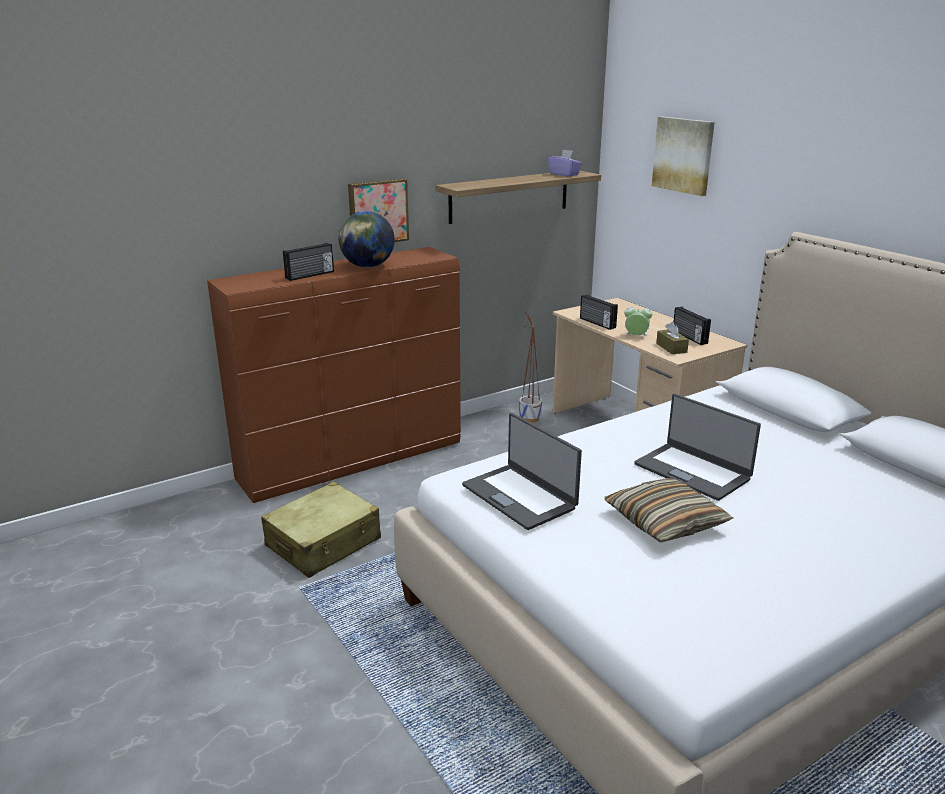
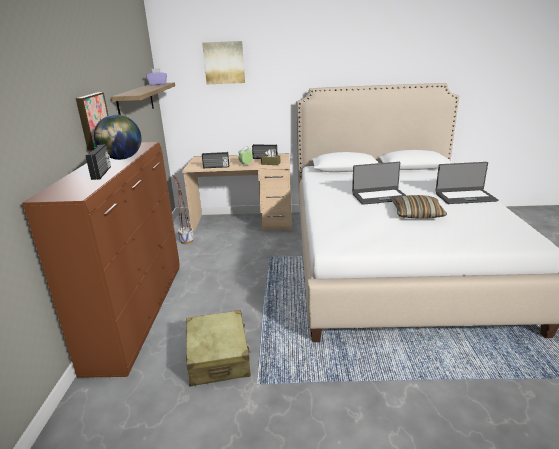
camera: 55 degrees left, 0 degrees up
(520, 496) = (370, 234): laptop -> laptop (465, 197)

